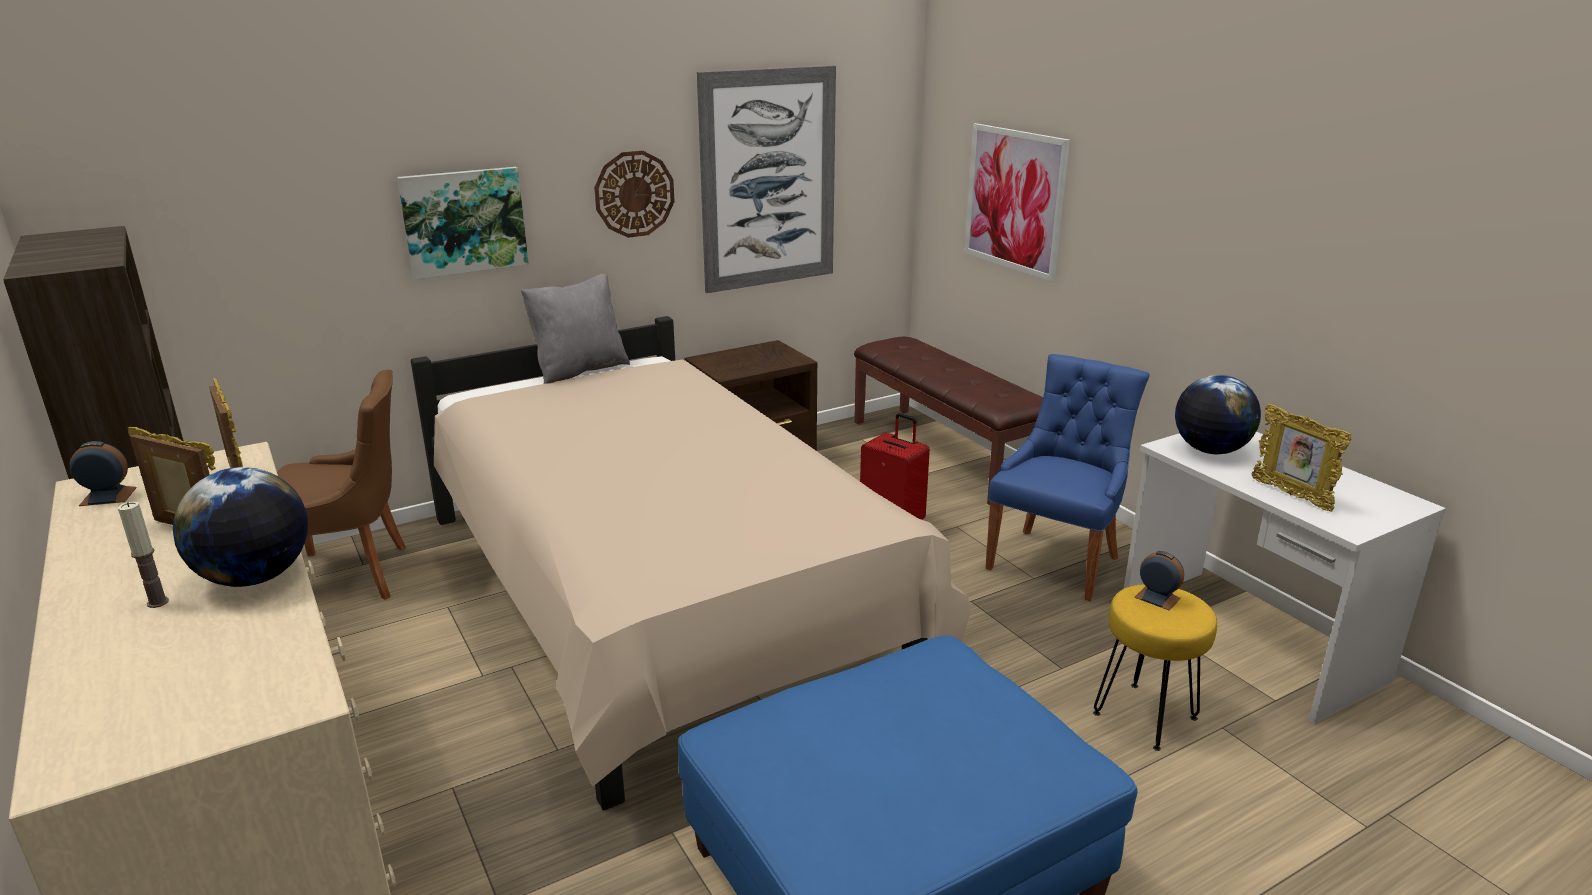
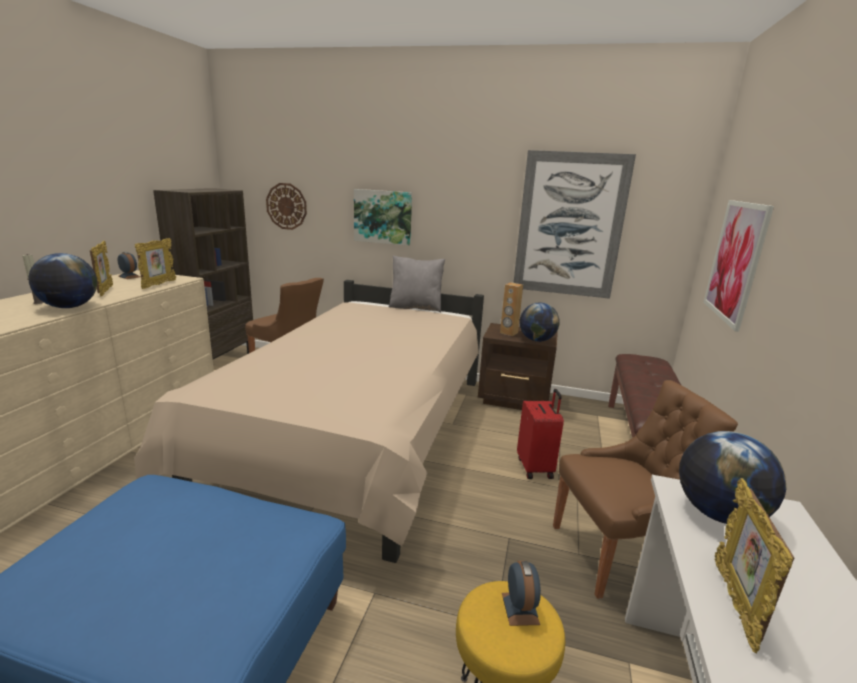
camera: 45 degrees right, 5 degrees down
(634, 194) = (476, 219): wall clock -> wall clock (286, 206)
(736, 364) = (508, 333): none -> brown speaker
(783, 361) = (536, 340): none -> globe
(1056, 561) = (616, 554): blue chair -> brown chair

